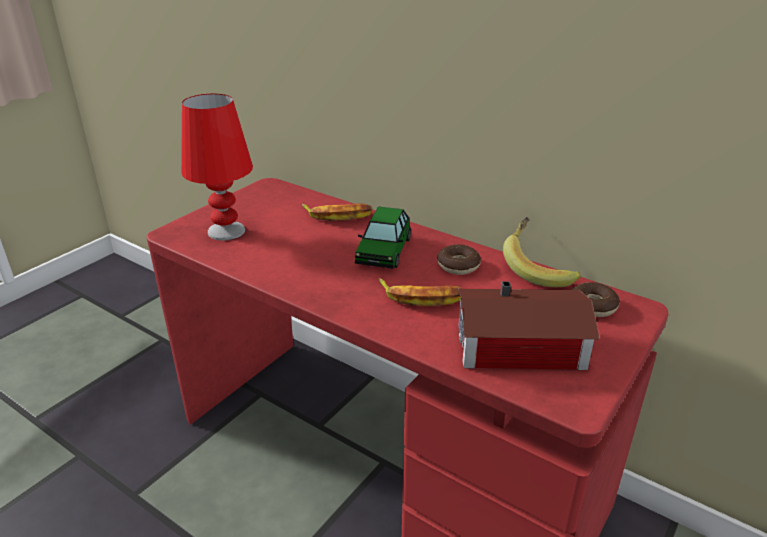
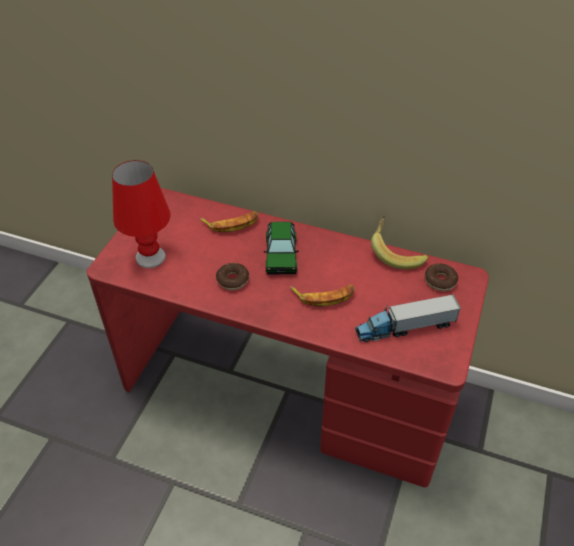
camera: 15 degrees left, 15 degrees up
(458, 266) = (340, 260): donut -> donut (233, 280)
(524, 348) = (405, 327): toy house -> toy truck

